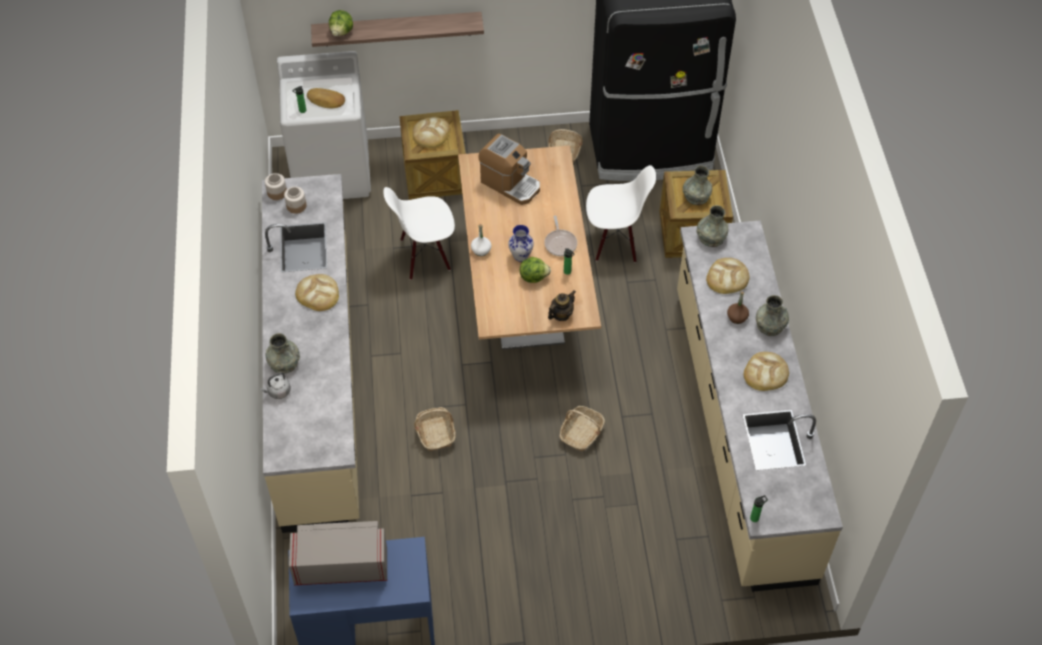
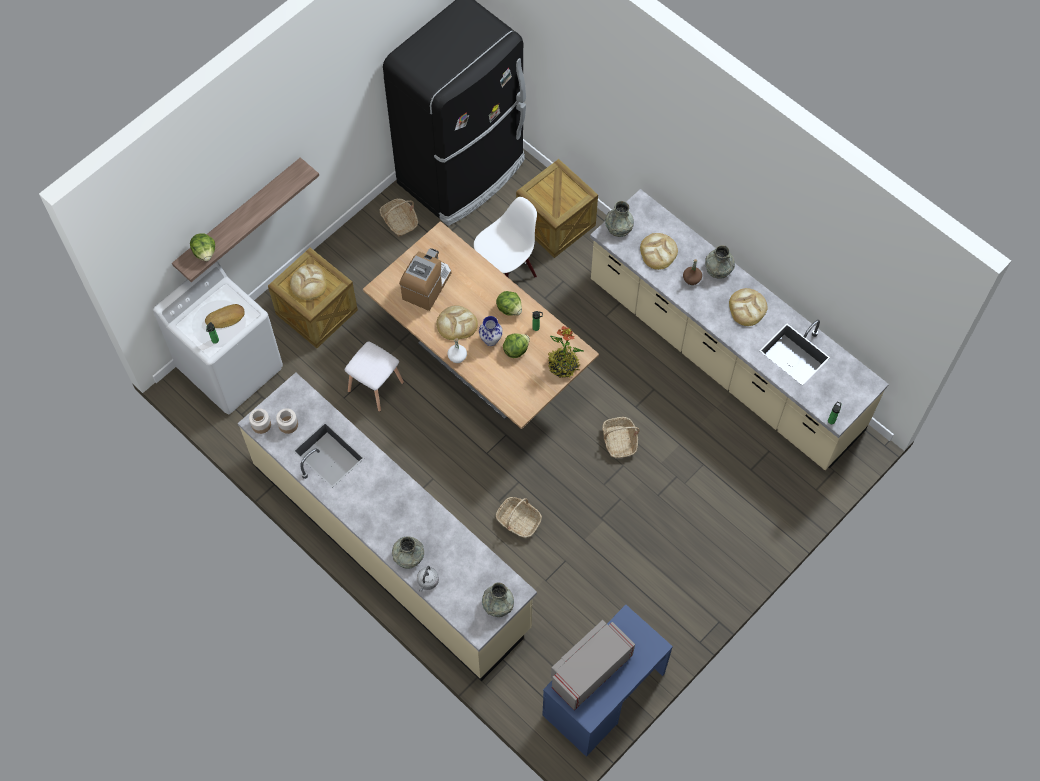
camera: 40 degrees left, 10 degrees up
(318, 294) = (379, 483): bread -> bread (456, 324)
(424, 256) = (374, 386): white chair -> white stool
(510, 184) = (427, 285): coffee machine -> coffee machine turned 60 degrees counterclockwise
(560, 243) = (509, 308): frying pan -> lettuce
(561, 314) = (563, 365): teapot -> potted plant
(696, 196) = (557, 196): grey vase -> grey vase (498, 605)

